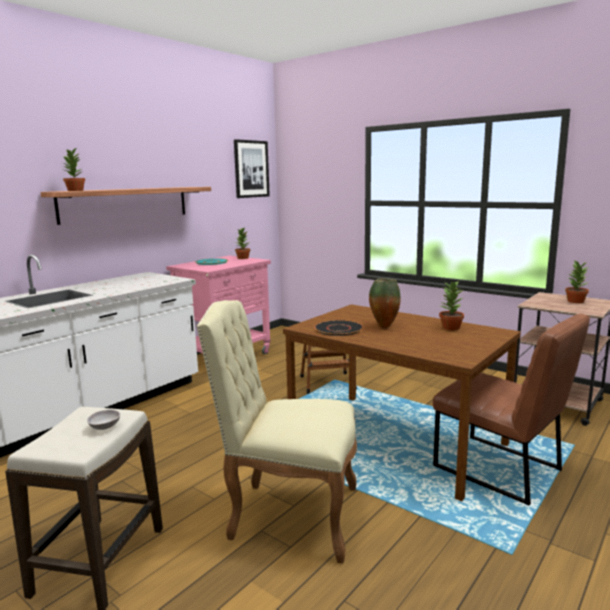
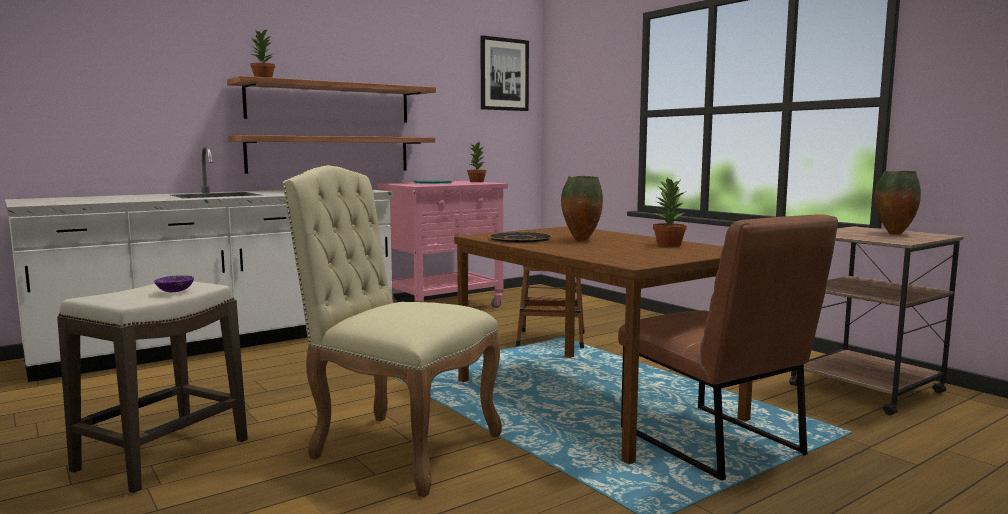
camera: 15 degrees right, 5 degrees down
(105, 427) = (175, 291): grey bowl -> purple bowl
(128, 247) = (330, 154): none -> shelf
(575, 301) = (893, 233): potted plant -> vase

